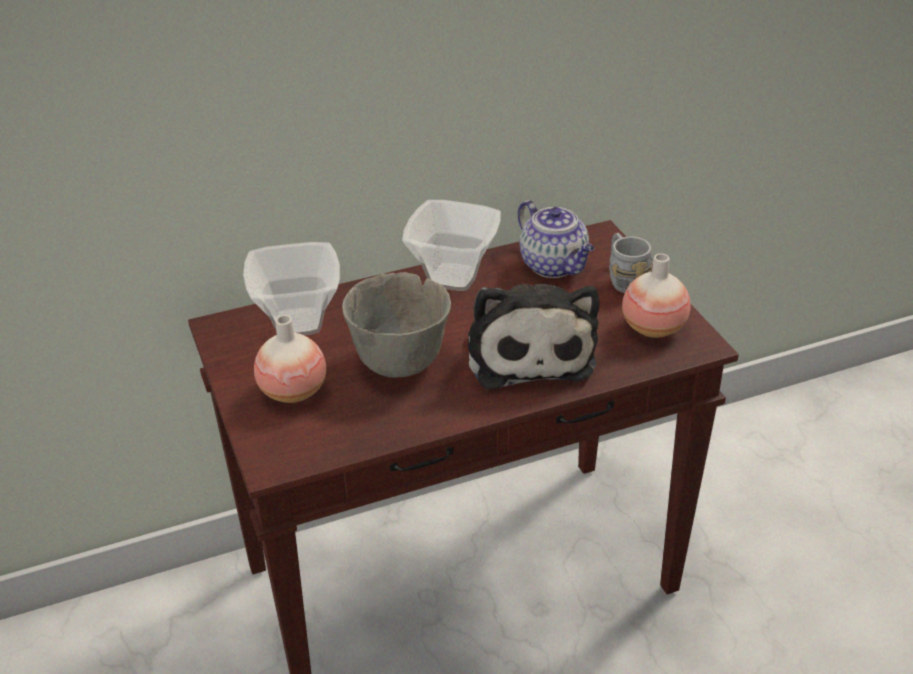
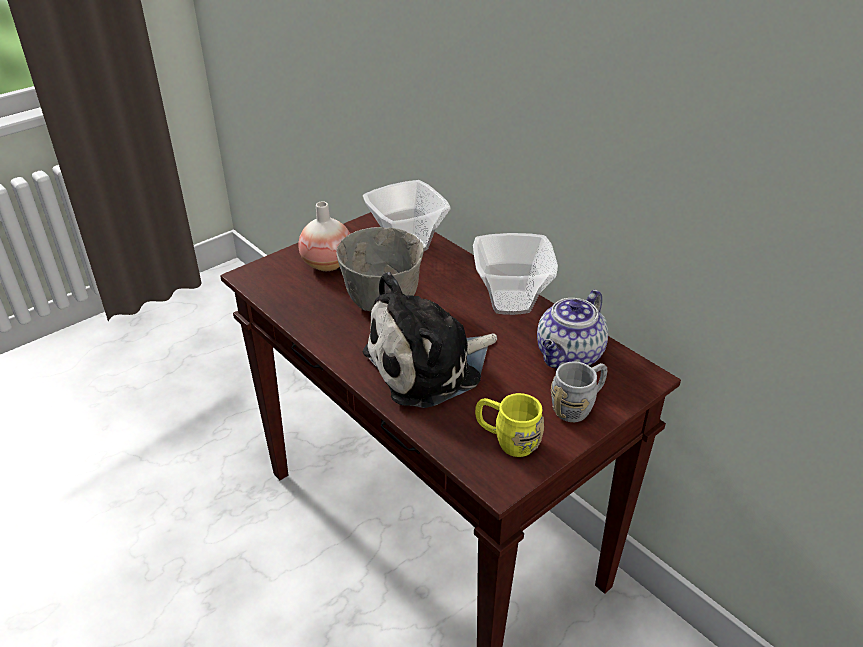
camera: 70 degrees right, 0 degrees up
(653, 328) = (507, 440): vase -> yellow mug

